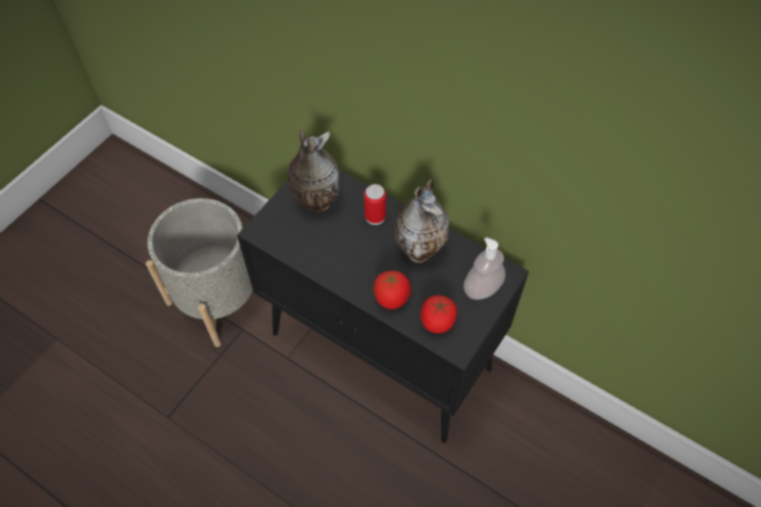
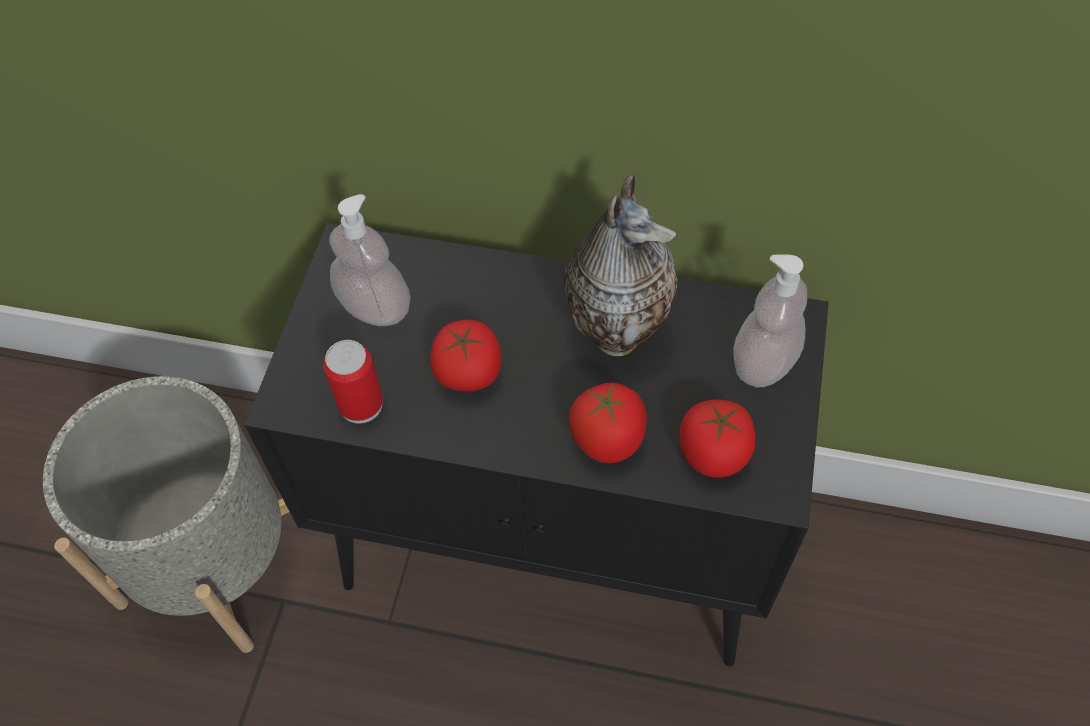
camera: 20 degrees left, 0 degrees up
(315, 201) = (375, 307): vase -> soap dispenser
(343, 245) = (468, 372): none -> tomato
(375, 216) = (503, 297): can -> can (361, 404)

